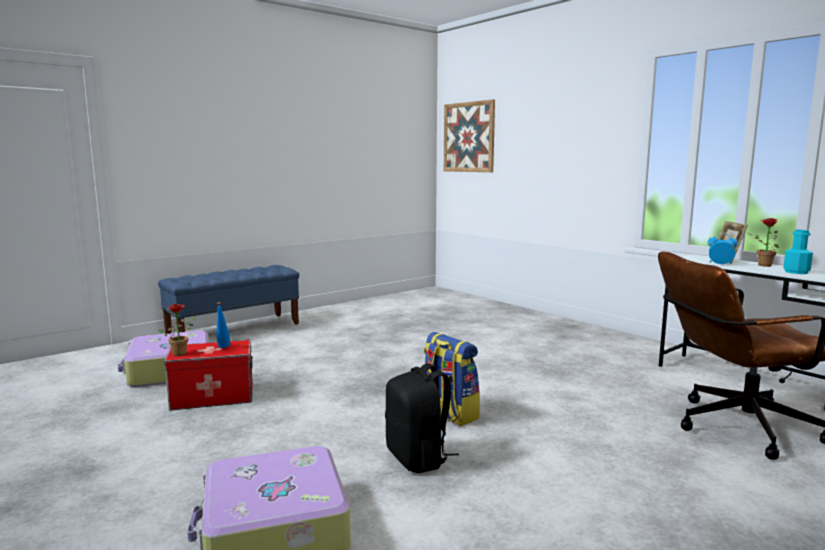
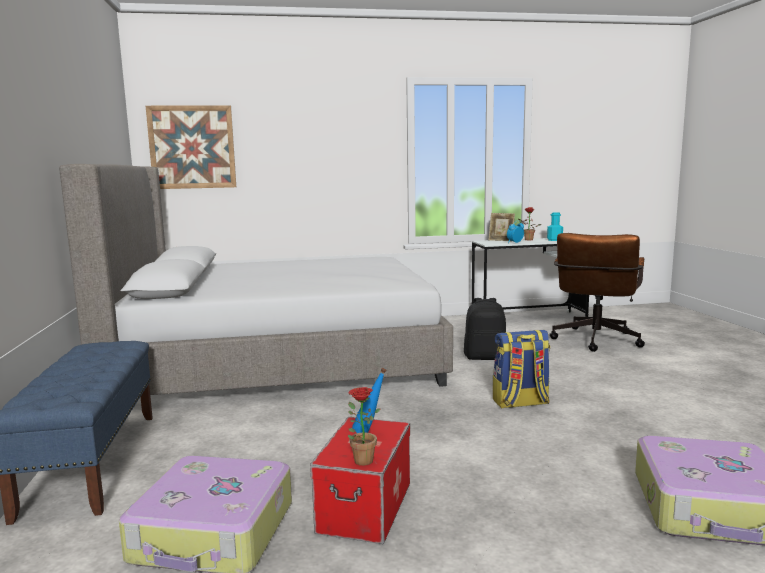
camera: 60 degrees left, 0 degrees up
(418, 459) = (600, 430): black backpack -> black backpack (485, 357)
(436, 323) = (281, 359): none -> bed

